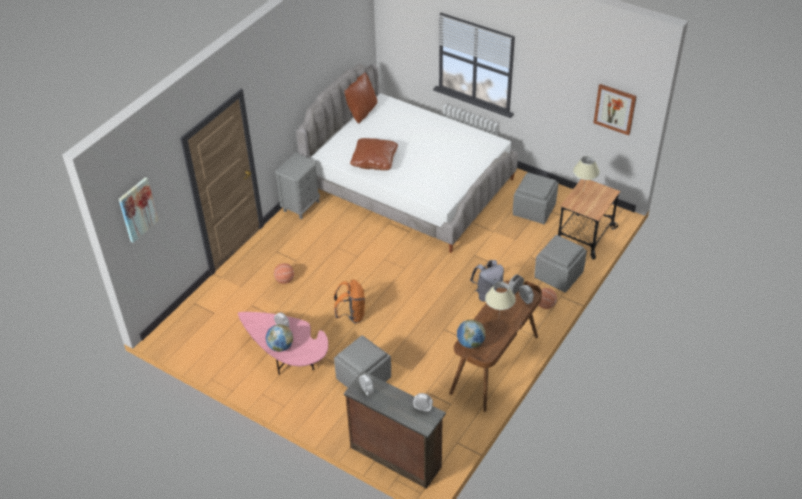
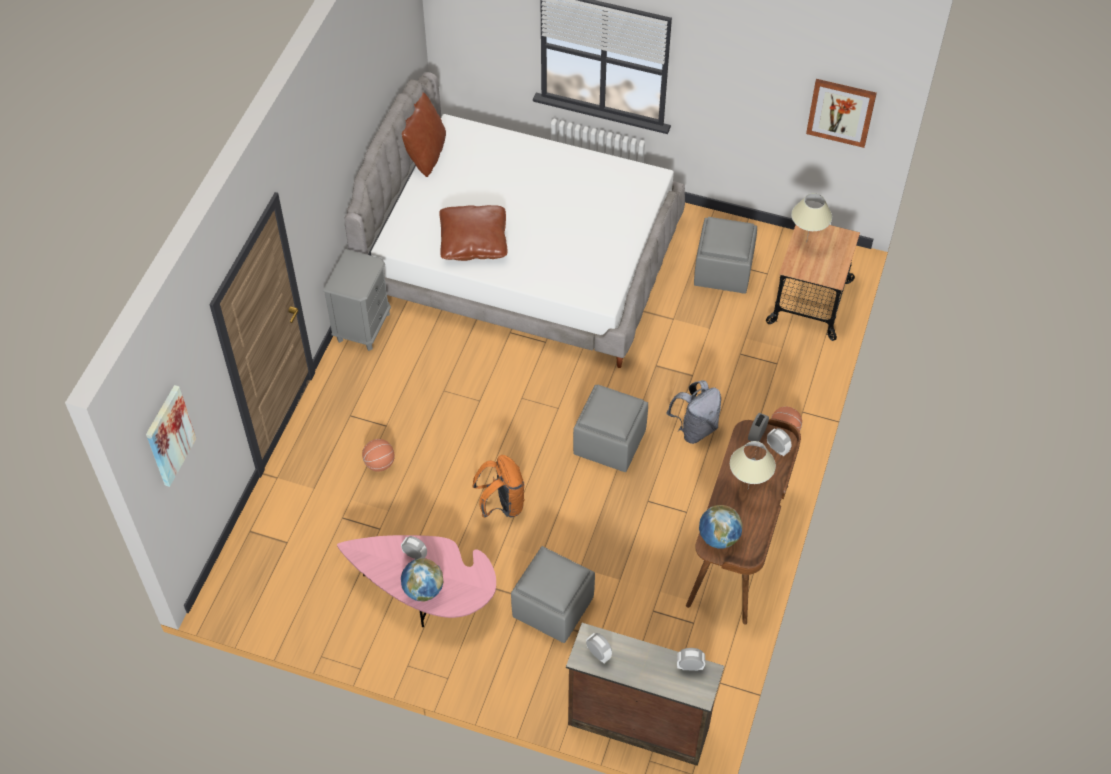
camera: 15 degrees left, 10 degrees up
(559, 275) = (790, 377): grey ottoman -> grey ottoman (610, 443)

